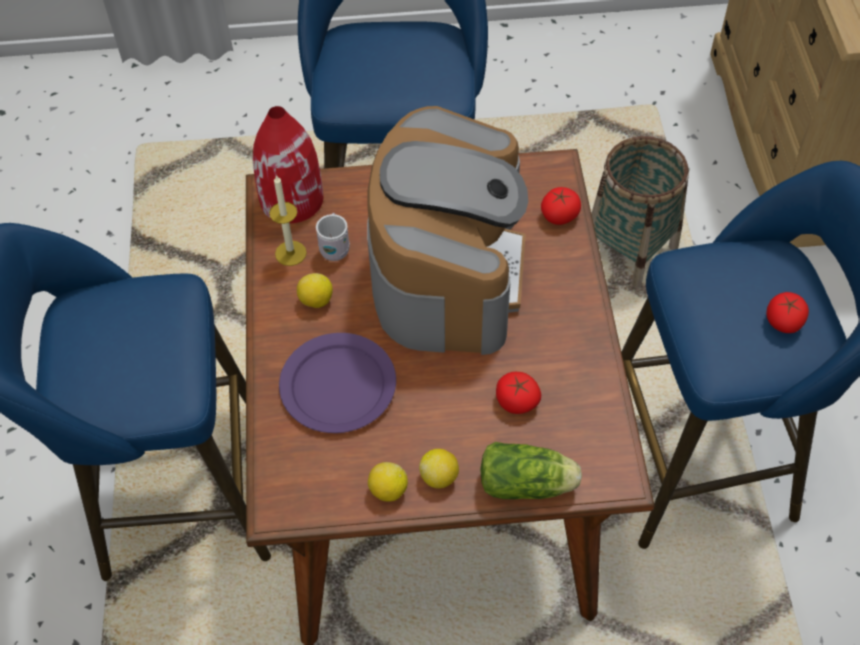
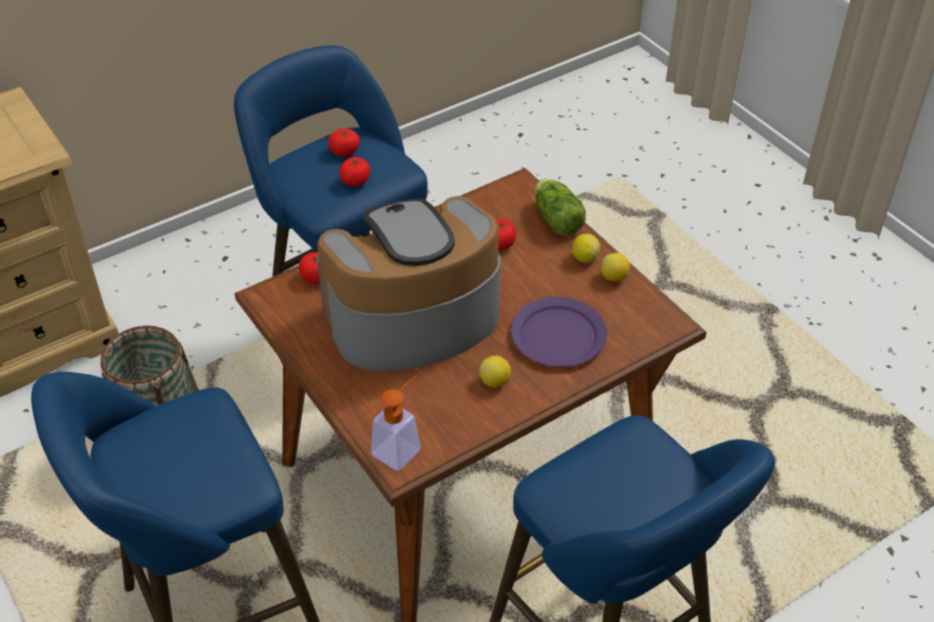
camera: 120 degrees left, 10 degrees down
(290, 253) = (460, 419): candle -> none
(292, 199) = (401, 447): red vase -> soap dispenser
(335, 247) = (435, 394): white mug -> none
(717, 311) = (355, 180): none -> tomato

